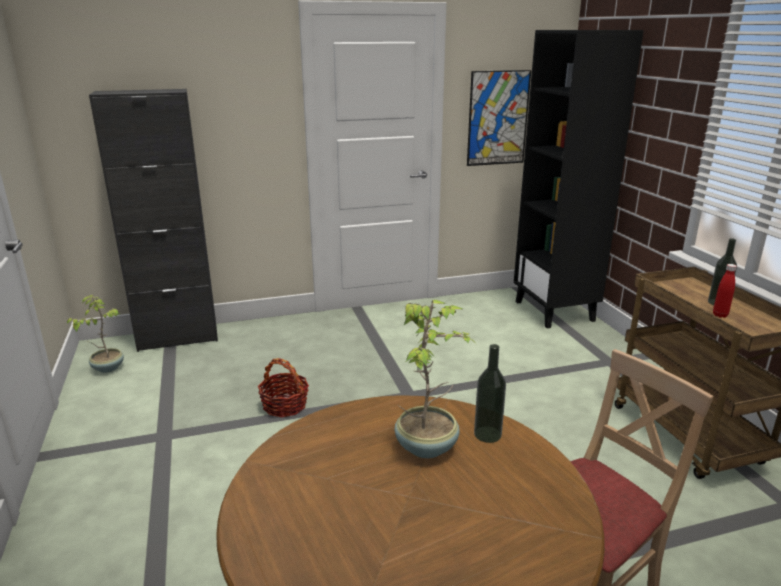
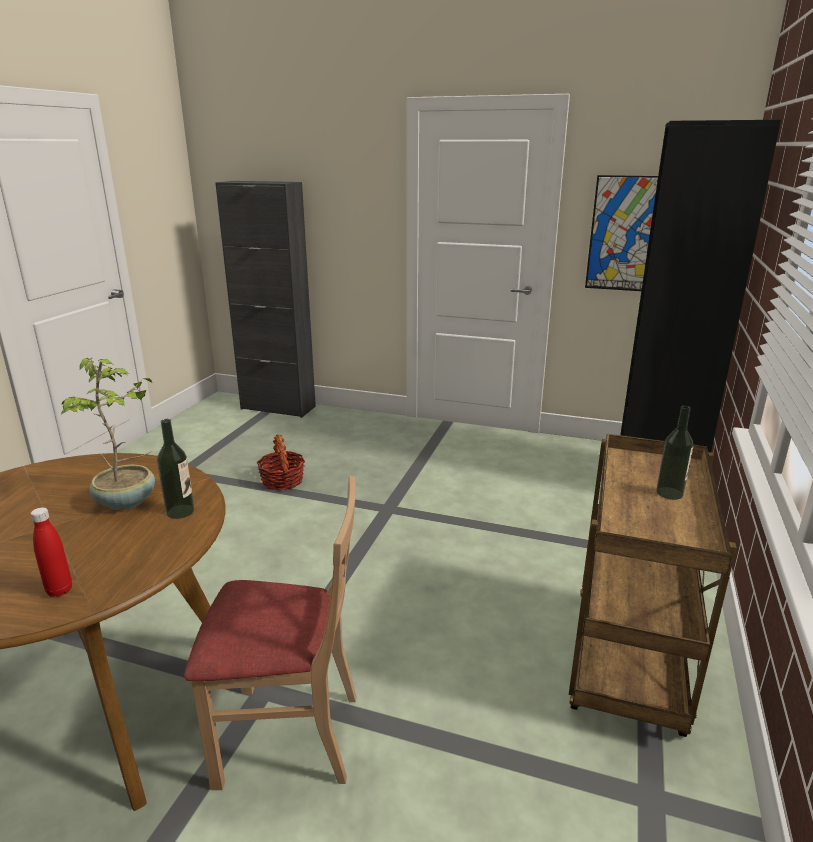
camera: 35 degrees right, 0 degrees up
(107, 368) = (209, 415): potted plant -> none
(720, 315) = (641, 505): red bottle -> red bottle (59, 590)

